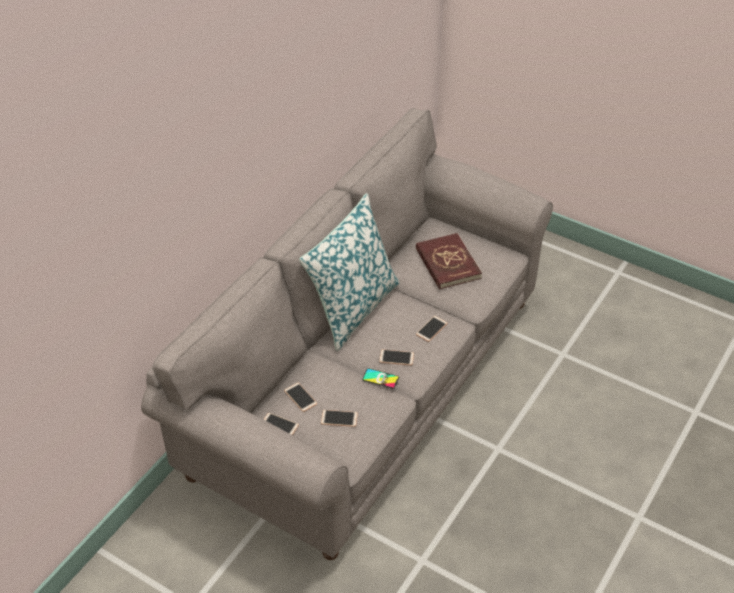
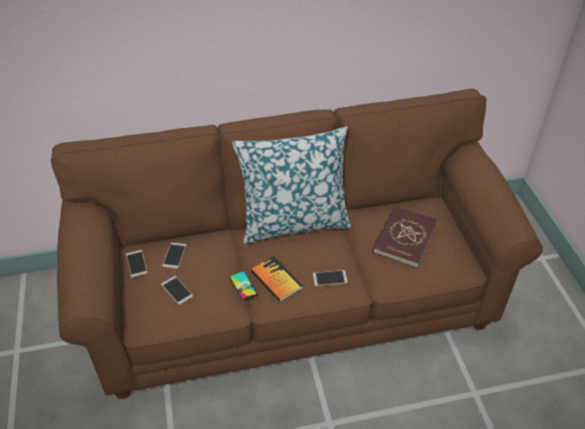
camera: 45 degrees right, 0 degrees up
(367, 387) = (292, 299): grey sofa -> brown sofa
(396, 358) = (276, 280): phone -> book

